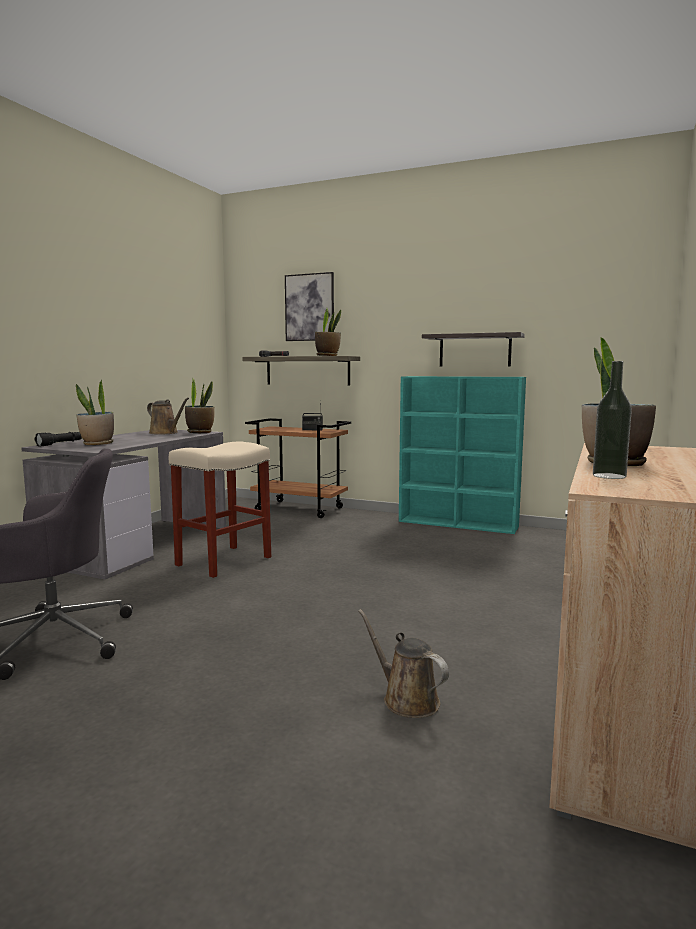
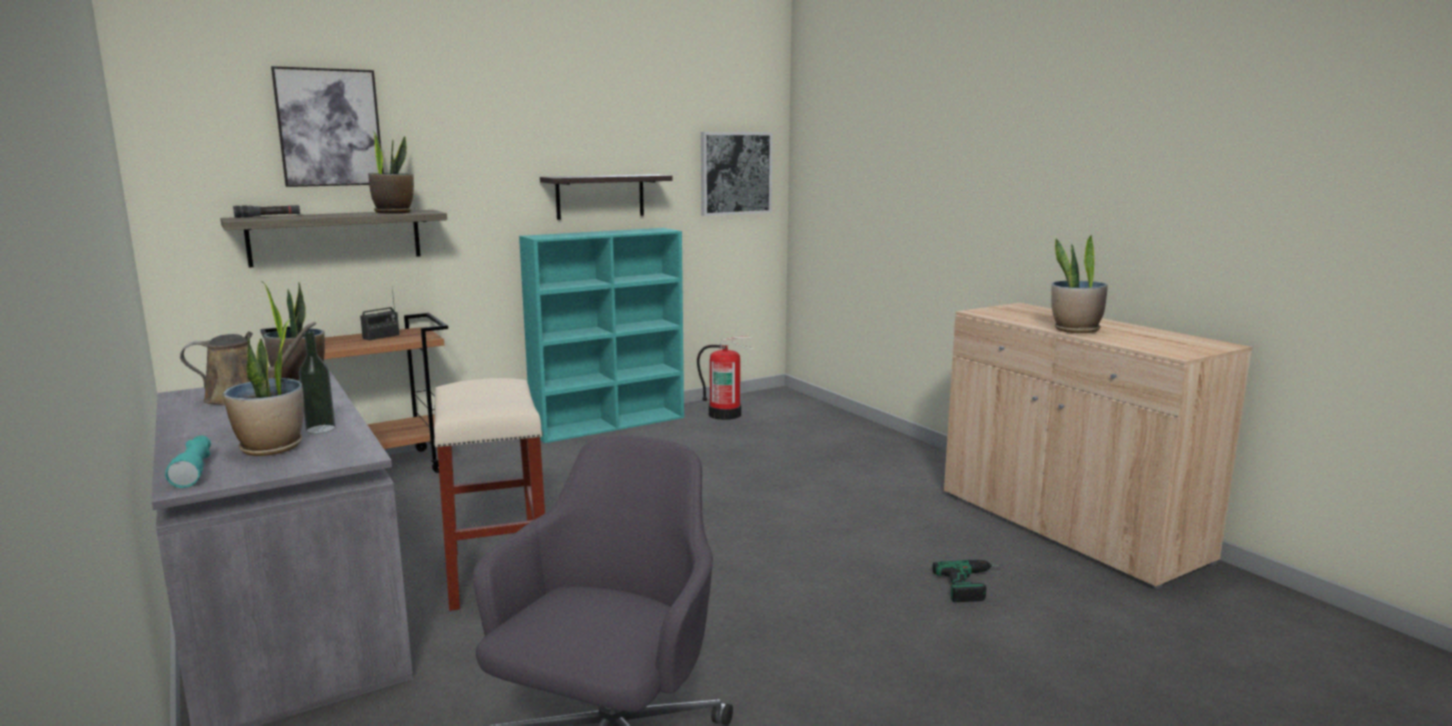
camera: 55 degrees left, 5 degrees up
(60, 444) = (194, 470): black flashlight -> turquoise flashlight
(406, 699) = (976, 584): brown watering can -> power drill
(549, 540) = (725, 414): none -> fire extinguisher
(607, 332) = (735, 173): none -> picture
(609, 476) = (1129, 342): bottle -> bottle (320, 429)

